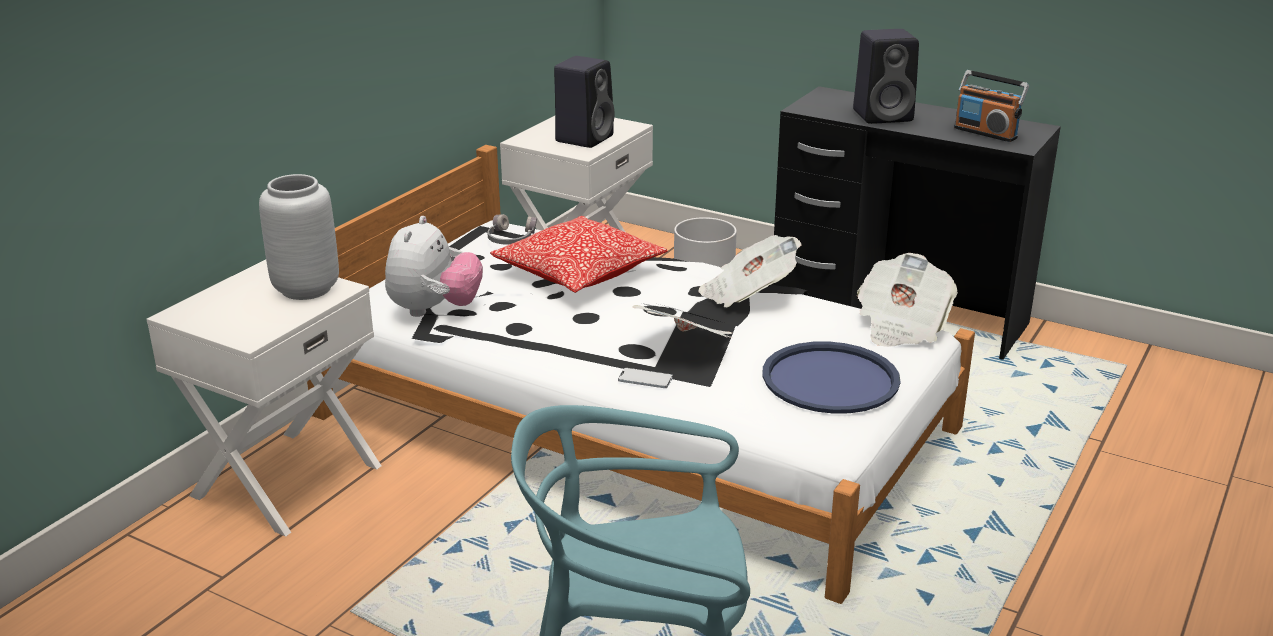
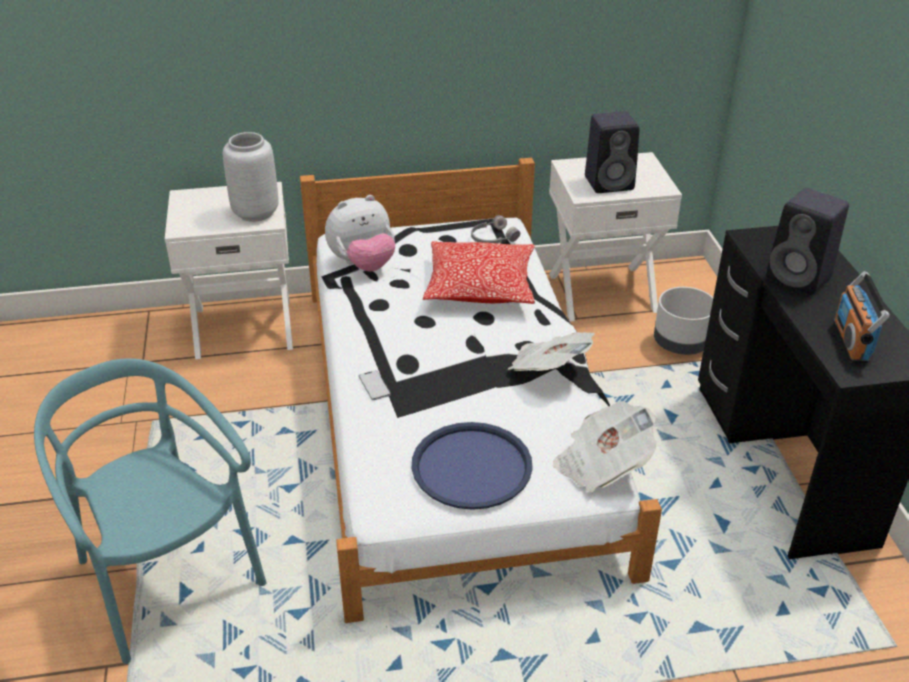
camera: 50 degrees right, 10 degrees up
(687, 346) = (439, 381): newspaper -> none

